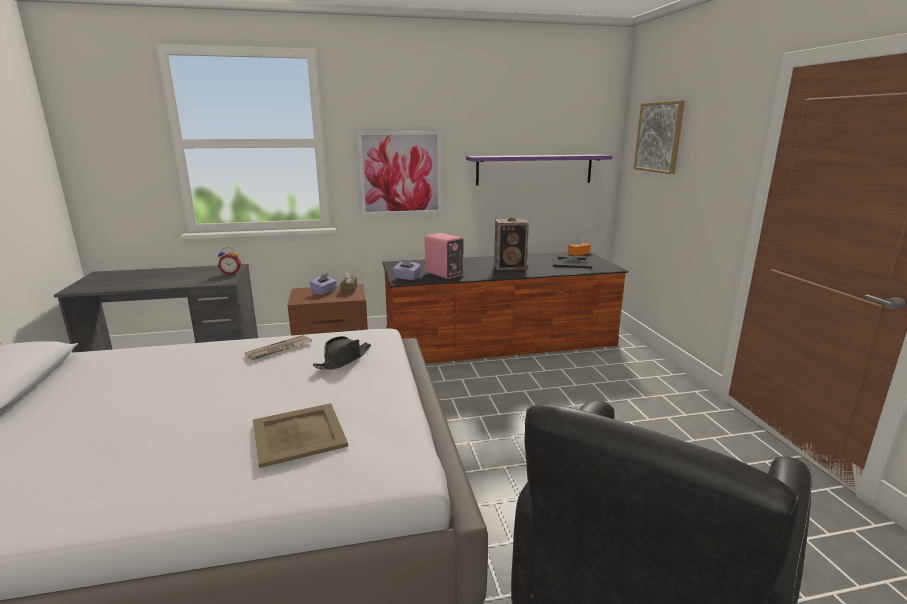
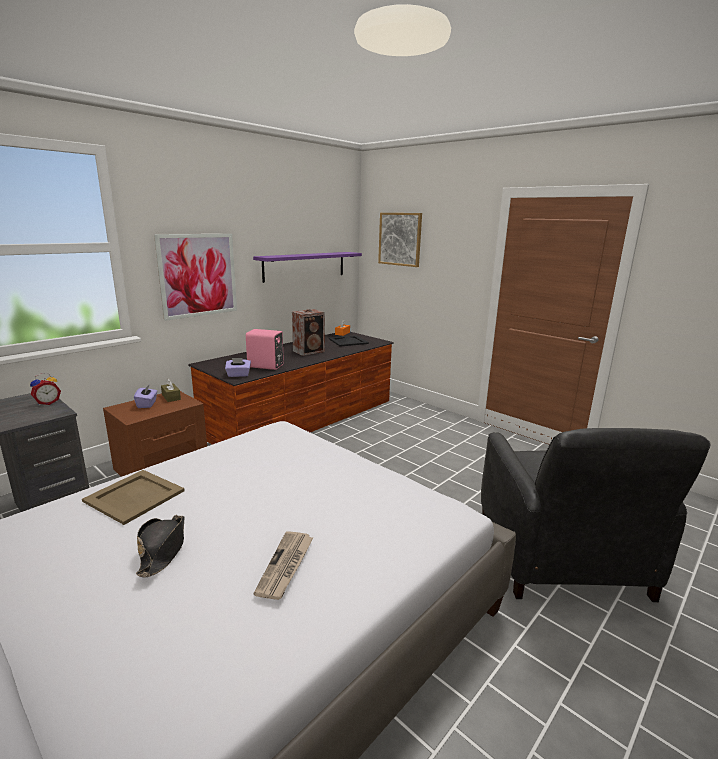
camera: 35 degrees left, 0 degrees up
(279, 349) = (212, 464): newspaper -> newspaper (286, 566)
(299, 434) = (353, 519): beige tray -> beige tray (135, 496)
(343, 360) = (287, 455): black hat -> black hat (163, 549)

